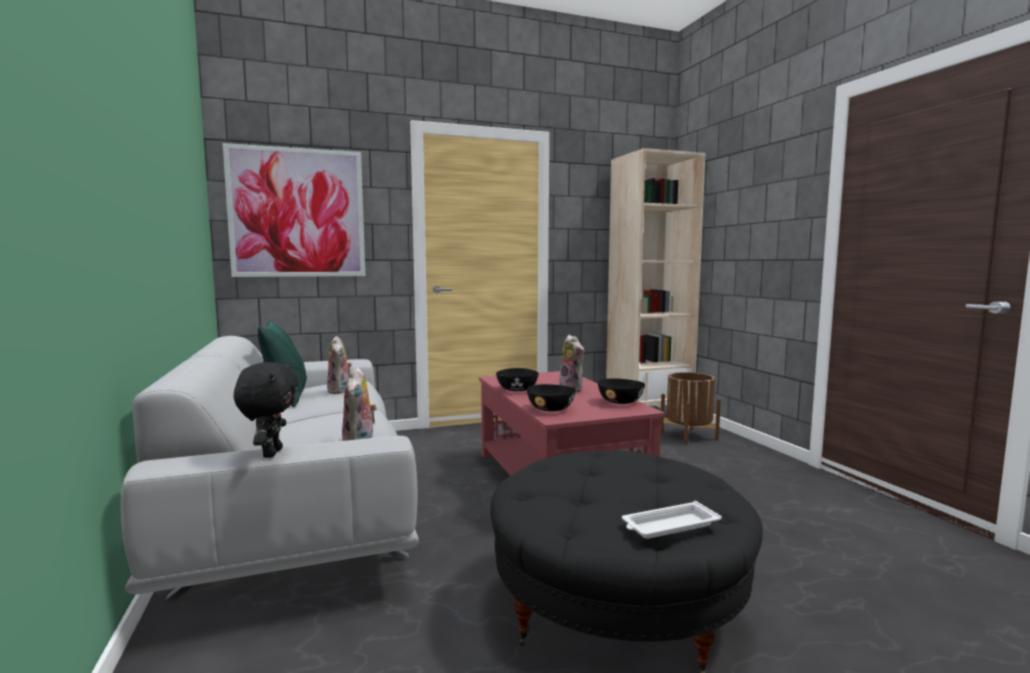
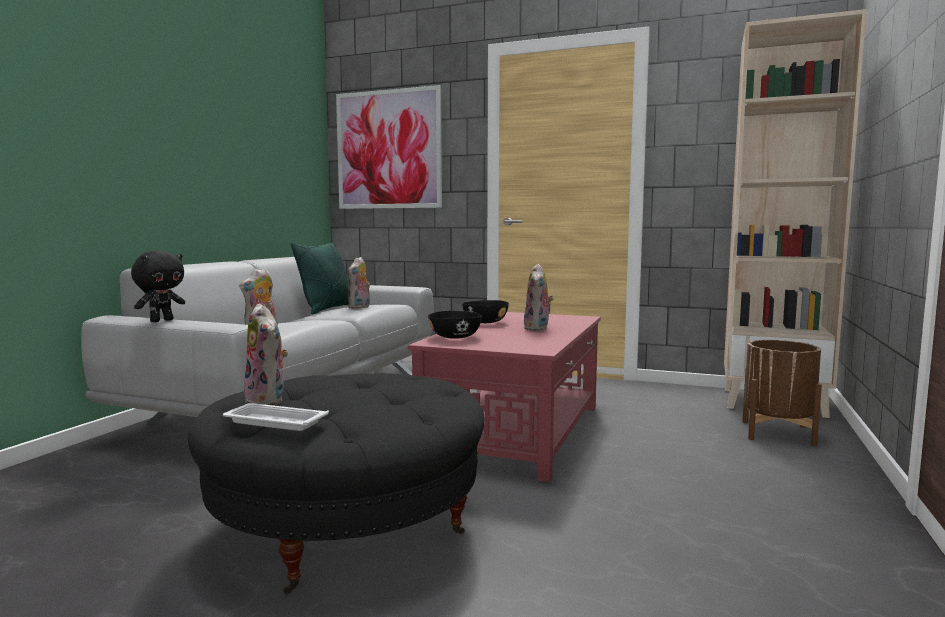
camera: 40 degrees right, 0 degrees up
(589, 510) = (268, 401): none -> plush toy
(621, 402) = (543, 343): black bowl -> none

